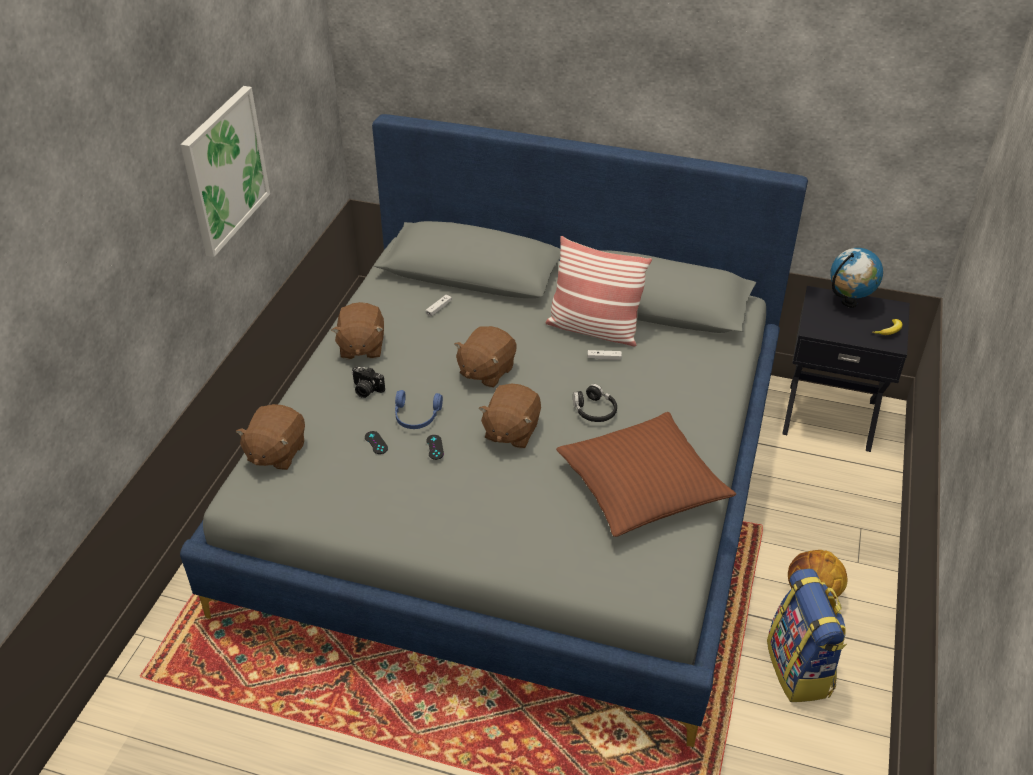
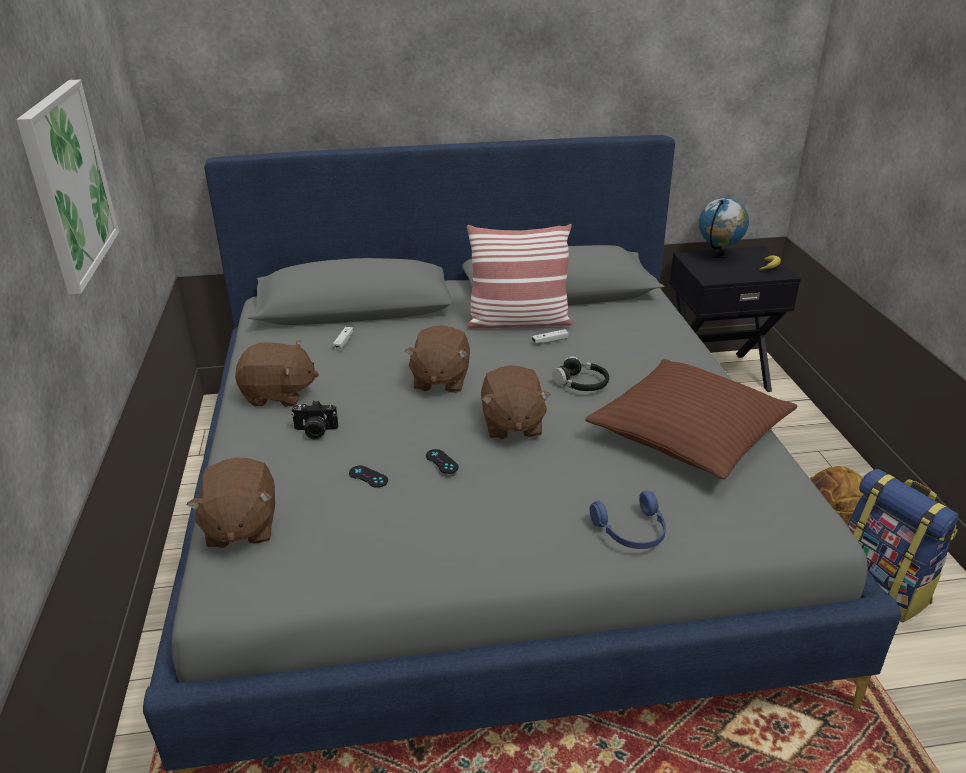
camera: 25 degrees left, 10 degrees down
(361, 347) = (278, 395): brown plush toy -> brown plush toy turned 60 degrees counterclockwise
(416, 417) = (396, 439): blue headphones -> blue headphones (632, 532)

